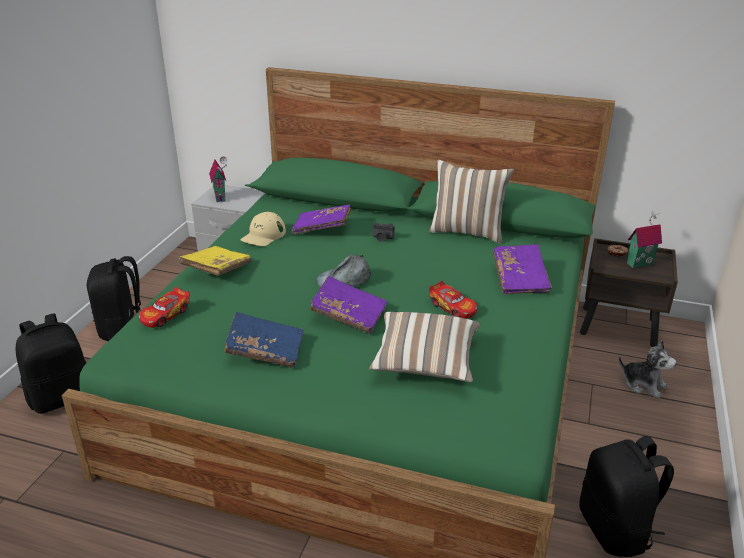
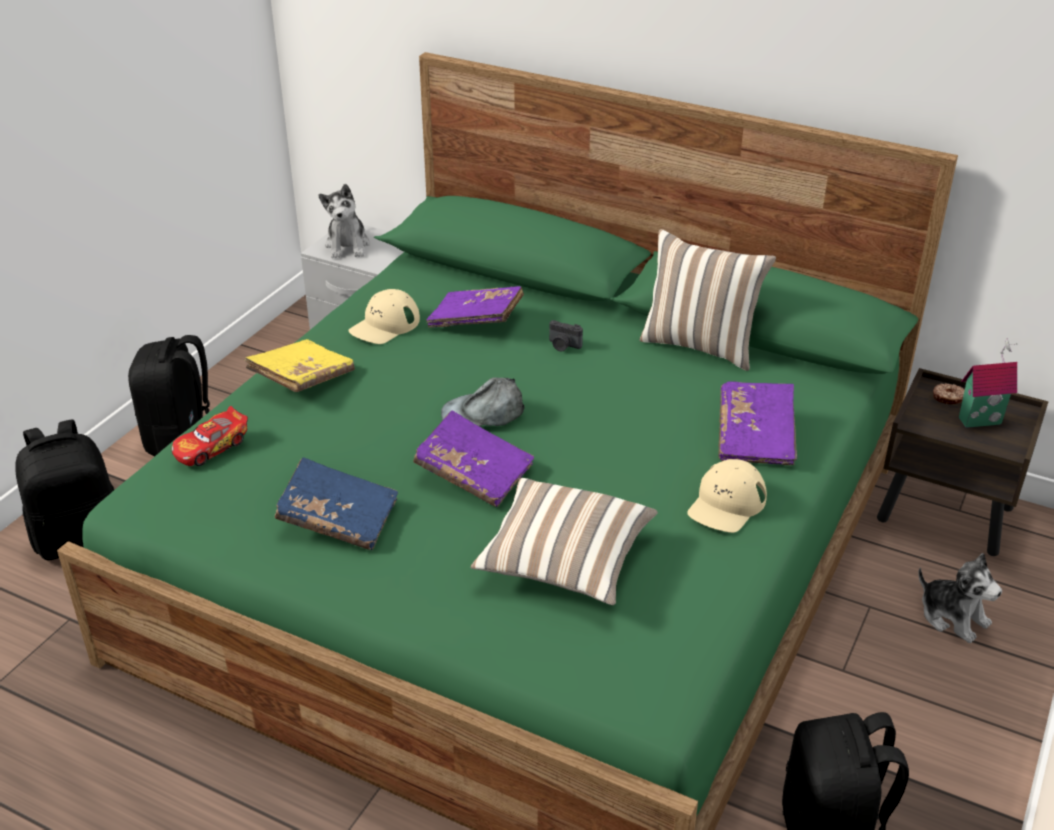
camera: 10 degrees right, 5 degrees up
(221, 197) = (347, 245): toy house -> plush toy
(453, 307) = (634, 476): toy car -> none
(516, 318) = (726, 504): none -> beige cap

